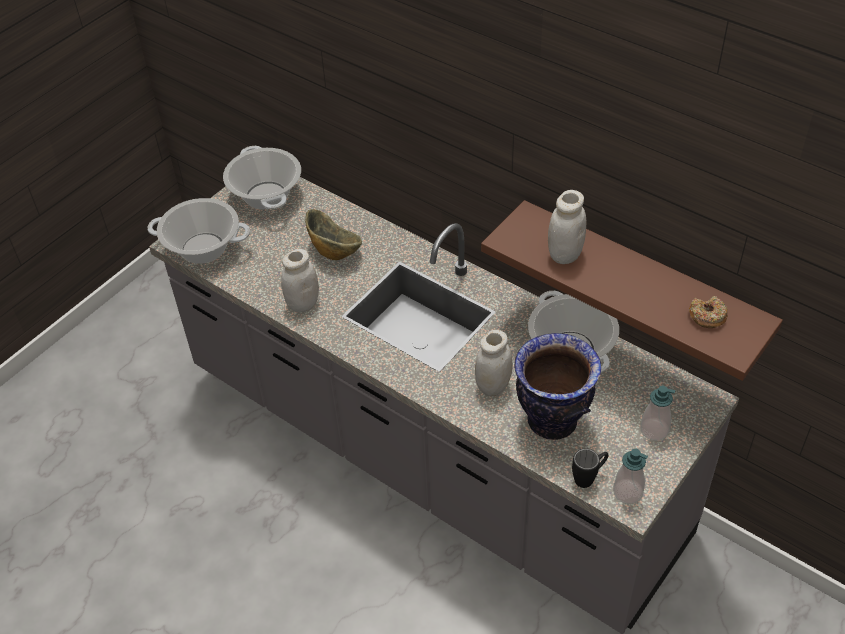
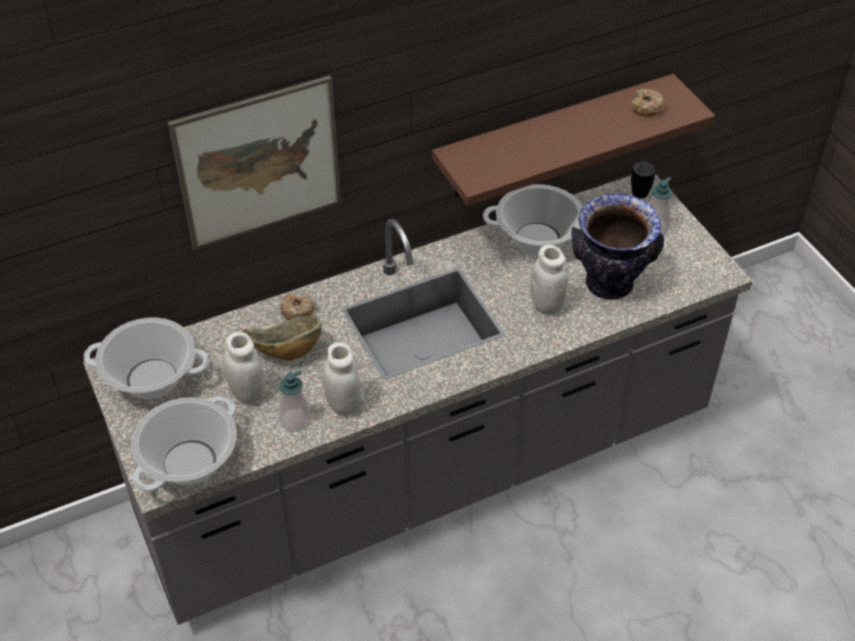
camera: 65 degrees left, 0 degrees up
(379, 238) = (297, 311): none -> donut
(386, 101) = (259, 163): none -> picture
(564, 254) = (521, 153): white jar -> white jar (247, 393)
(589, 477) = (681, 287): black mug -> black mug (639, 189)
(627, 492) = (708, 271): soap dispenser -> soap dispenser (295, 421)

